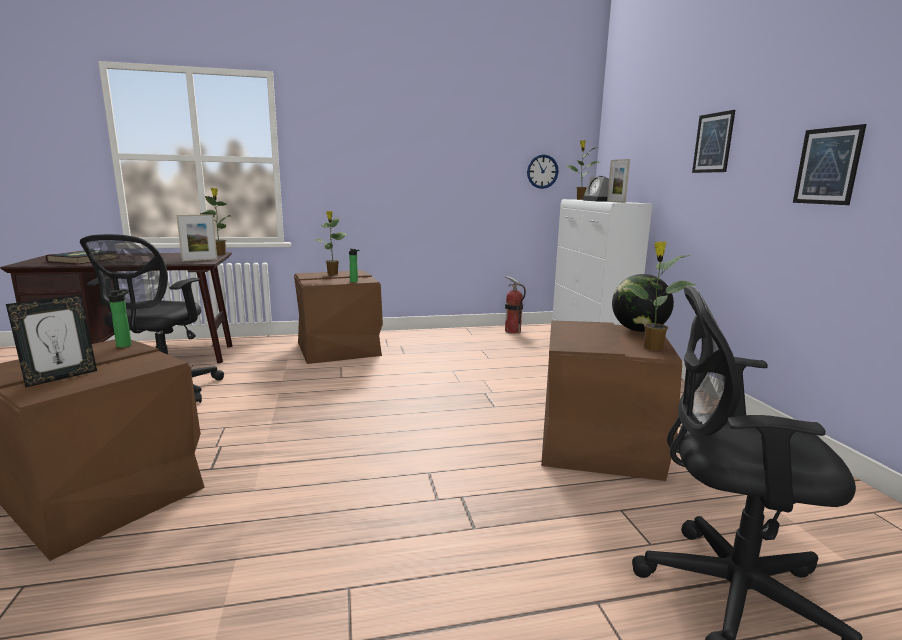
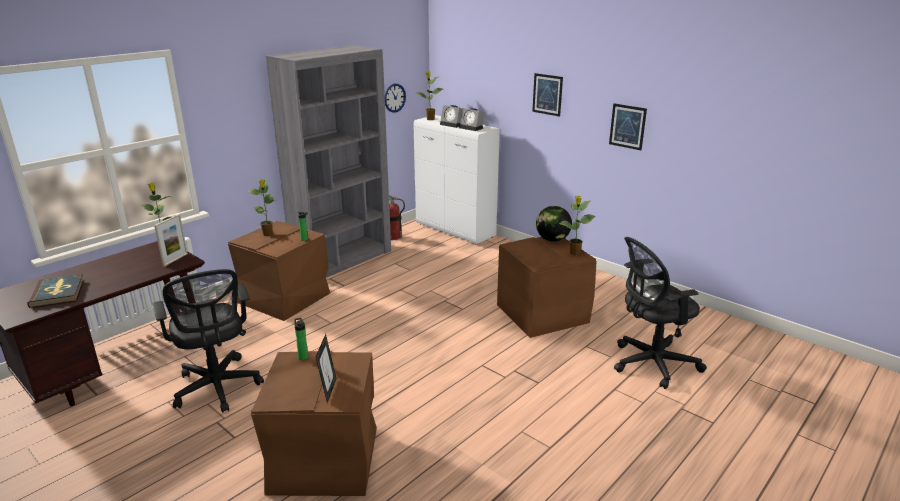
camera: 35 degrees left, 10 degrees up
(436, 336) = (342, 259): none -> grey bookcase
(616, 202) = (472, 128): picture frame -> alarm clock

